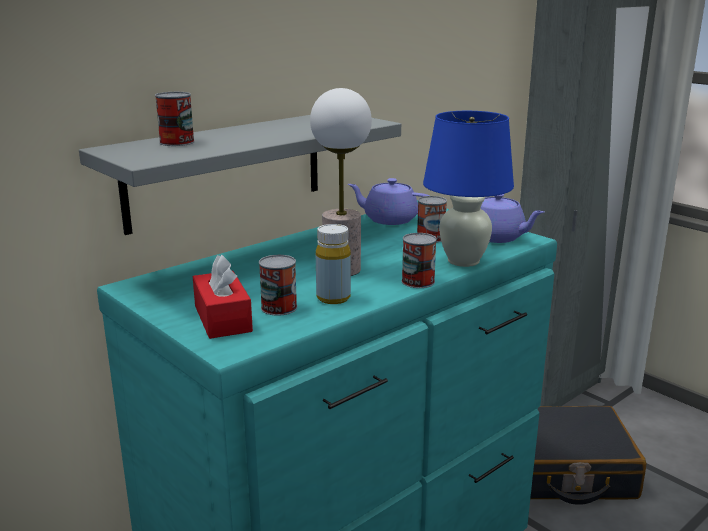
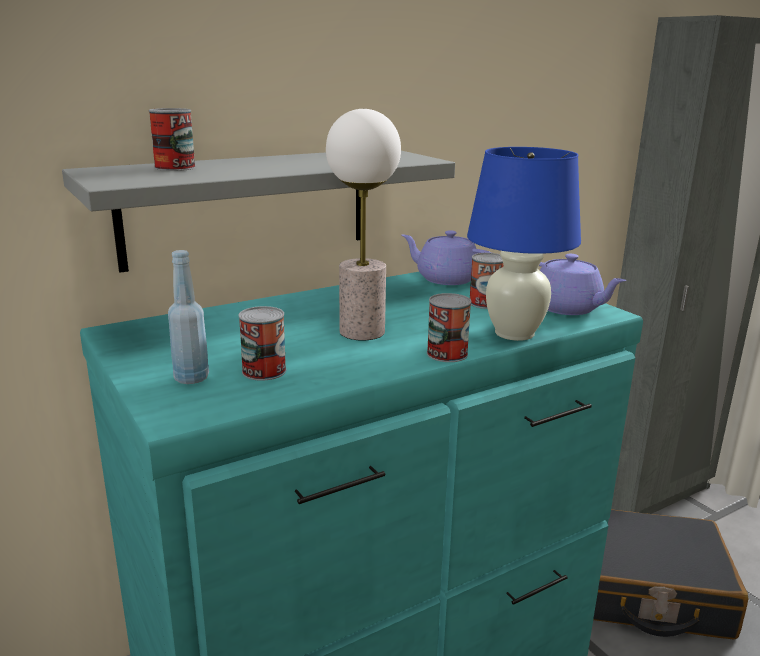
camera: 10 degrees right, 0 degrees up
(222, 318) = (191, 378): red tissue box -> blue bottle
(333, 298) = (334, 365): yellow bottle -> none

